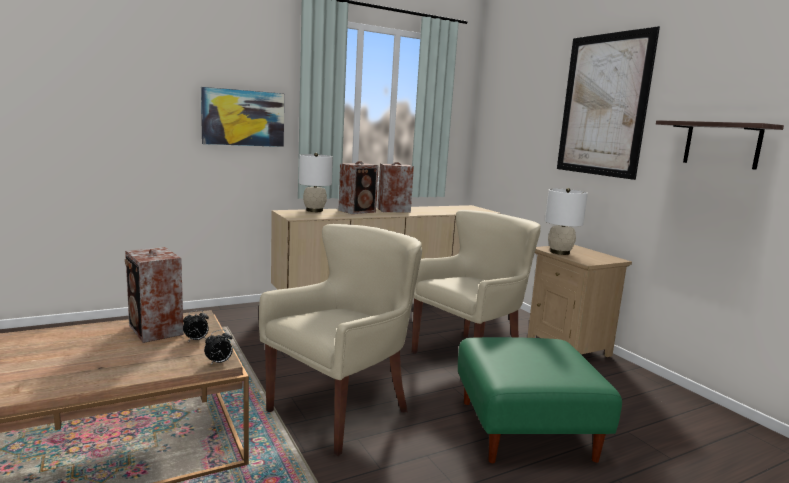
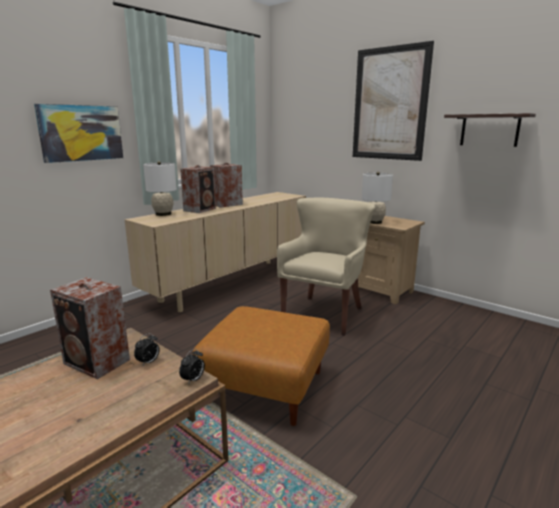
camera: 20 degrees left, 5 degrees up
(342, 411) = (267, 386): beige armchair -> brown ottoman
(526, 430) = (406, 363): green ottoman -> none

